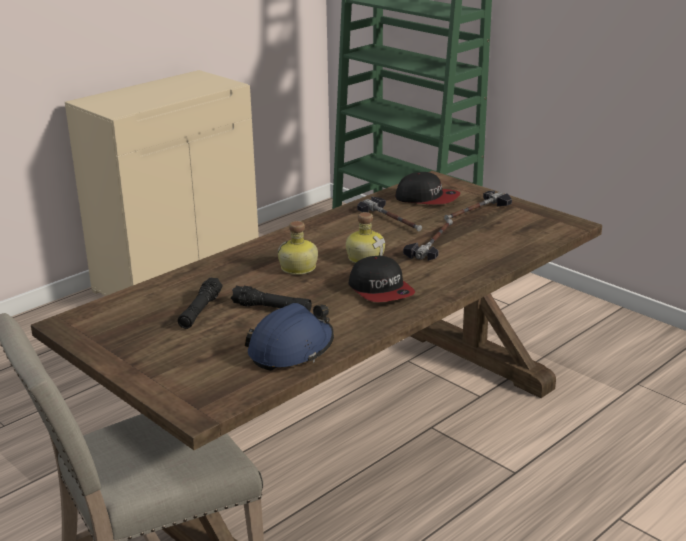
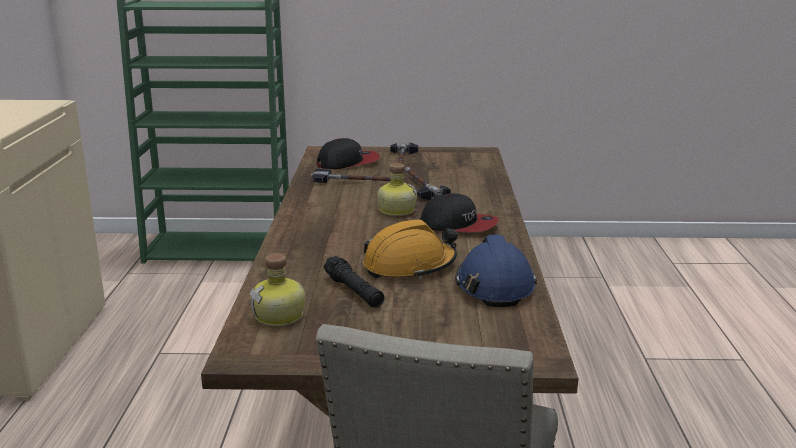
camera: 45 degrees left, 5 degrees down
(272, 308) = (409, 266): black flashlight -> orange hard hat
(299, 268) = (362, 233): bottle -> bottle (280, 316)

